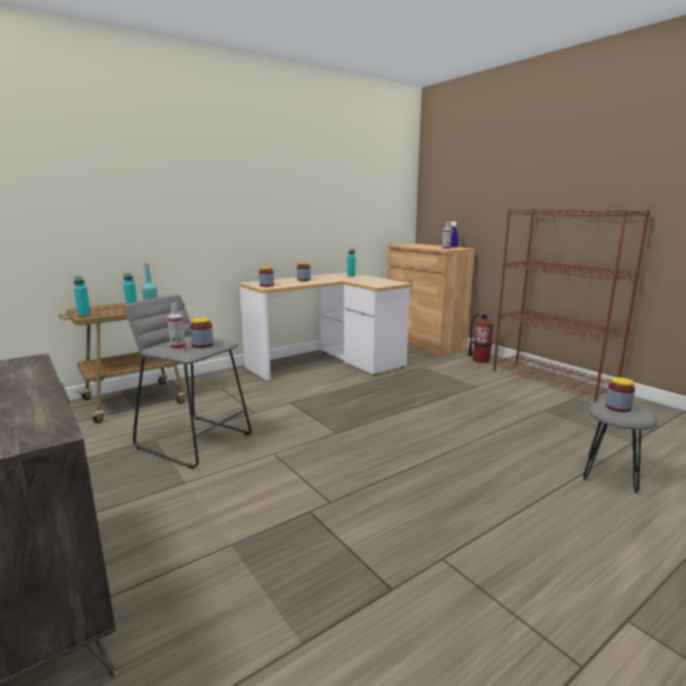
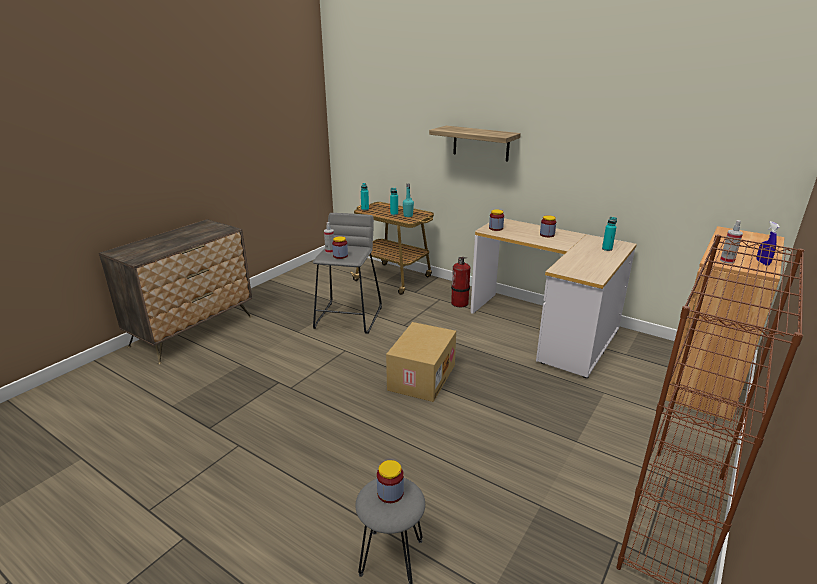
camera: 70 degrees right, 10 degrees up
(203, 209) = (481, 143): none -> shelf
(361, 421) = (421, 377): none -> cardboard box
(481, 360) = (691, 439): fire extinguisher -> fire extinguisher (460, 303)

